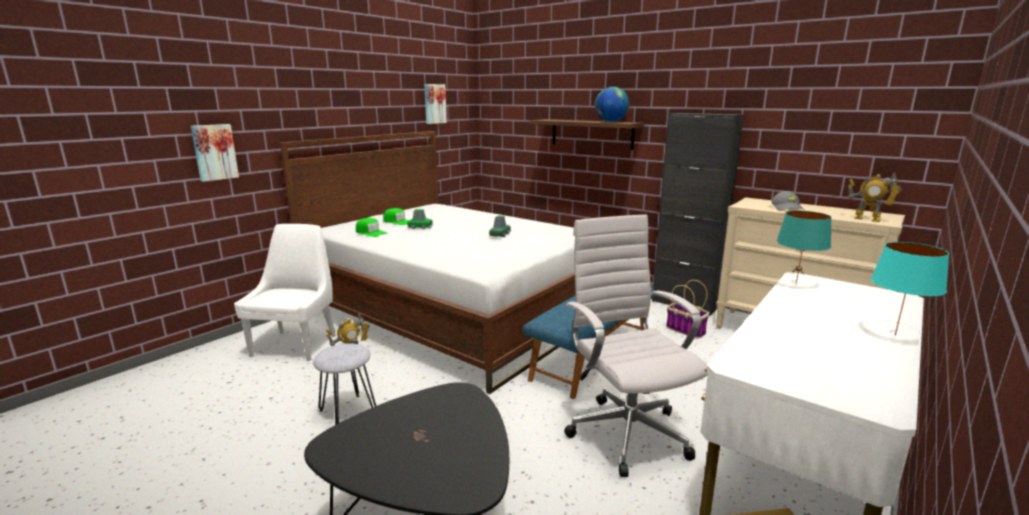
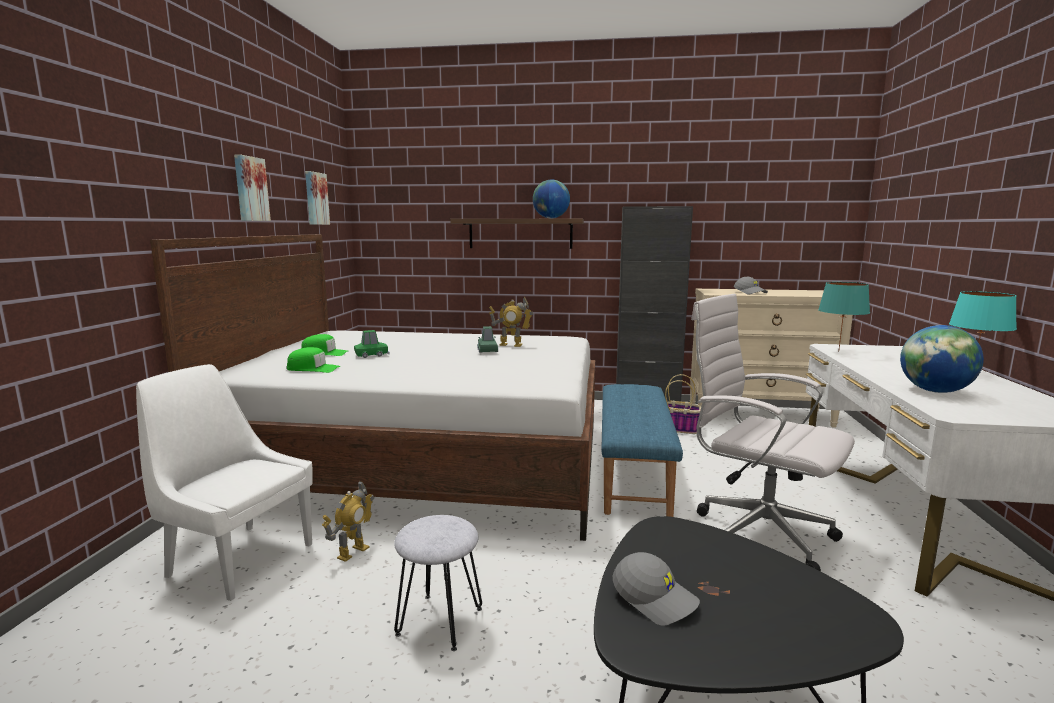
camera: 30 degrees left, 5 degrees down
(214, 152) = (52, 252): picture -> picture (250, 189)
(296, 344) = (237, 559): white chair -> white chair turned 45 degrees counterclockwise
(380, 428) = (655, 598): none -> grey cap
(784, 342) = (935, 391): none -> globe
(867, 219) = (821, 294): toy robot -> toy robot (511, 345)

